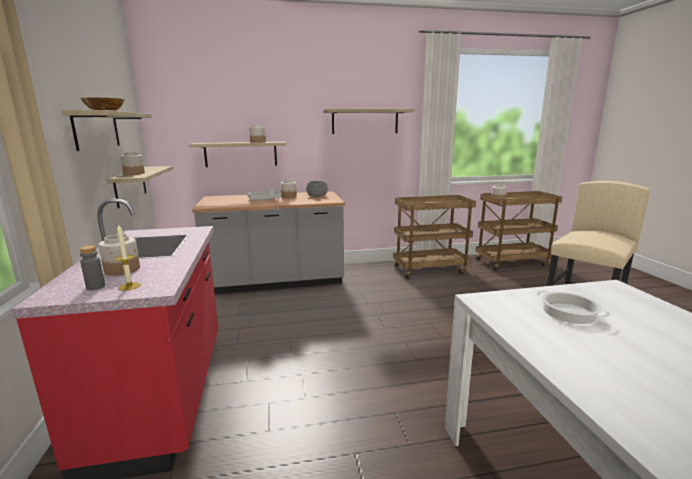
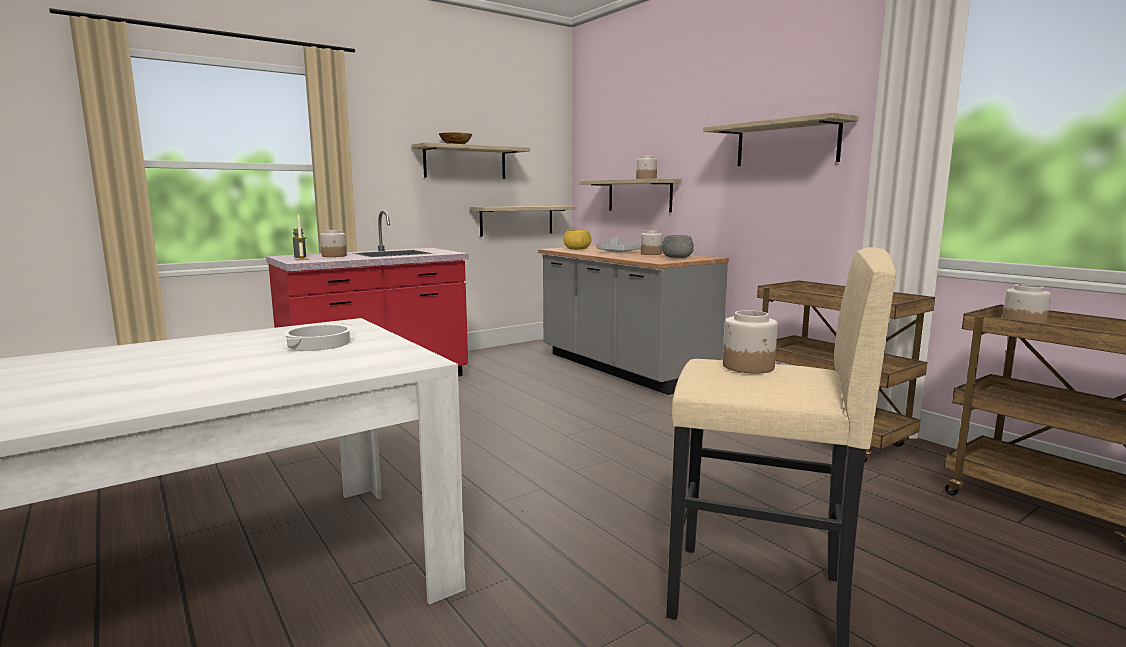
camera: 65 degrees right, 5 degrees down
(134, 173) = (505, 206): jar -> jar (749, 367)
(221, 203) = (577, 249): none -> yellow bowl

